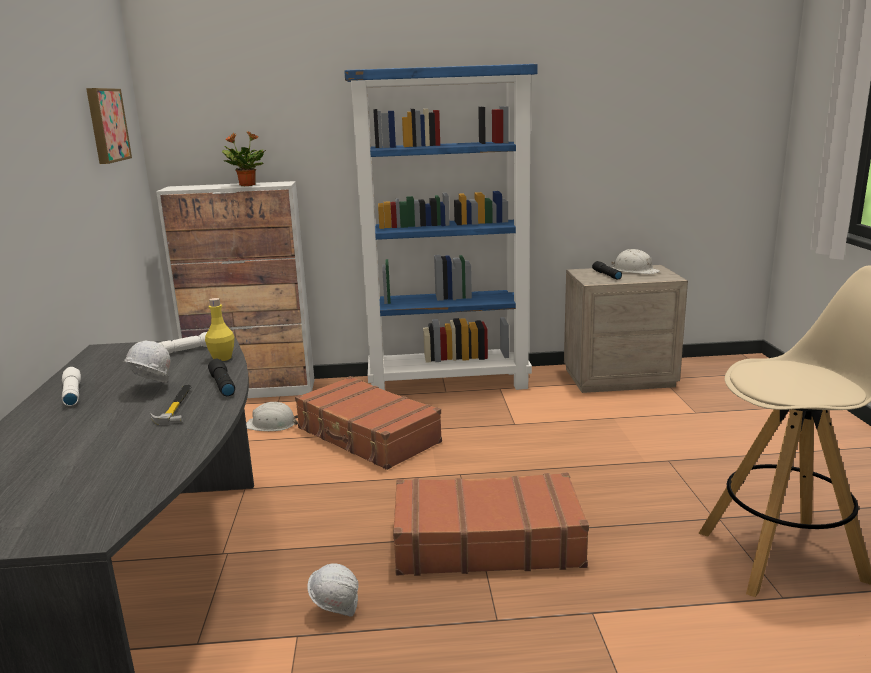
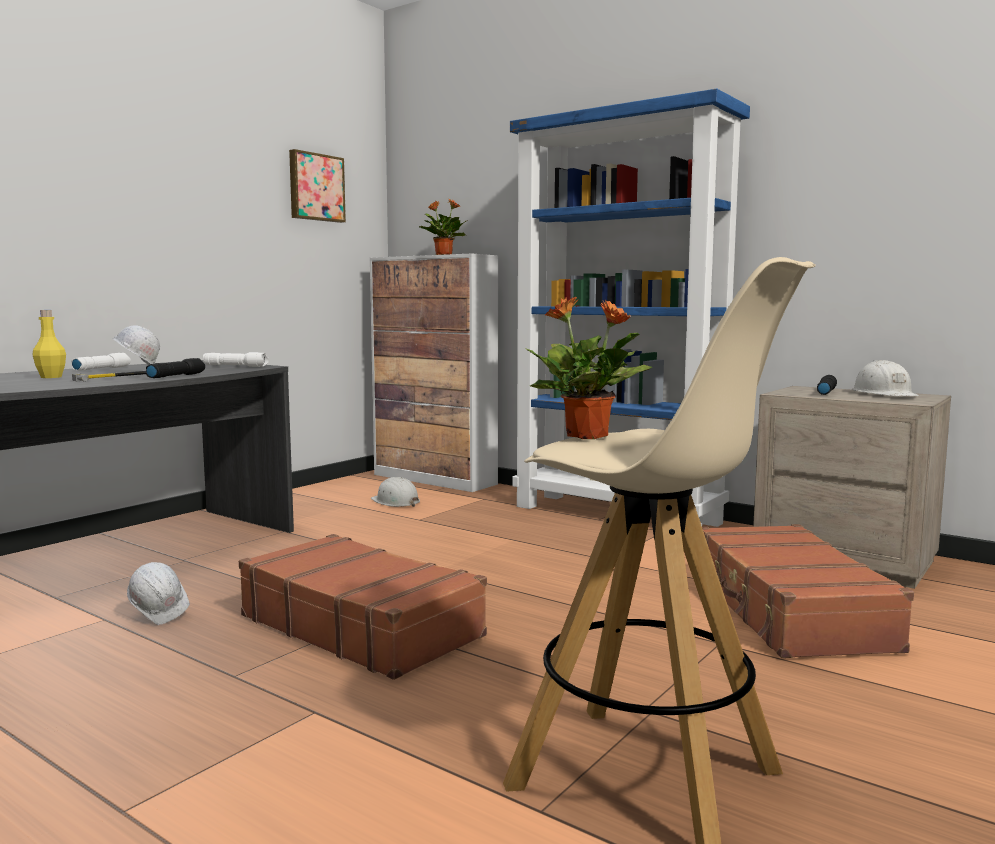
camera: 40 degrees right, 10 degrees down
(222, 358) = (232, 370): yellow bottle -> yellow bottle (51, 377)
(367, 436) = (448, 528): brown suitcase -> brown suitcase (788, 611)
(765, 379) = (588, 436): none -> potted plant

